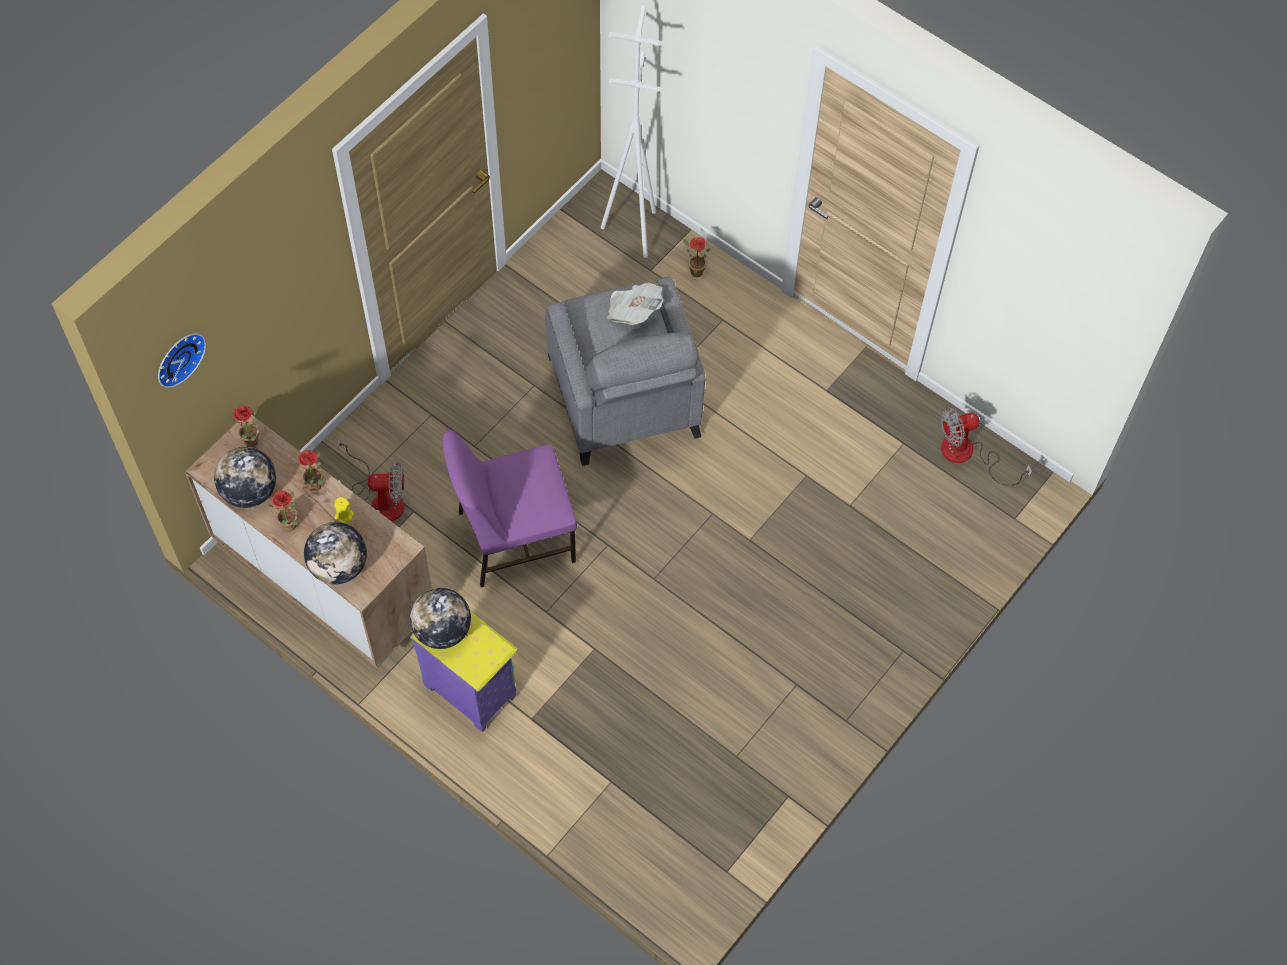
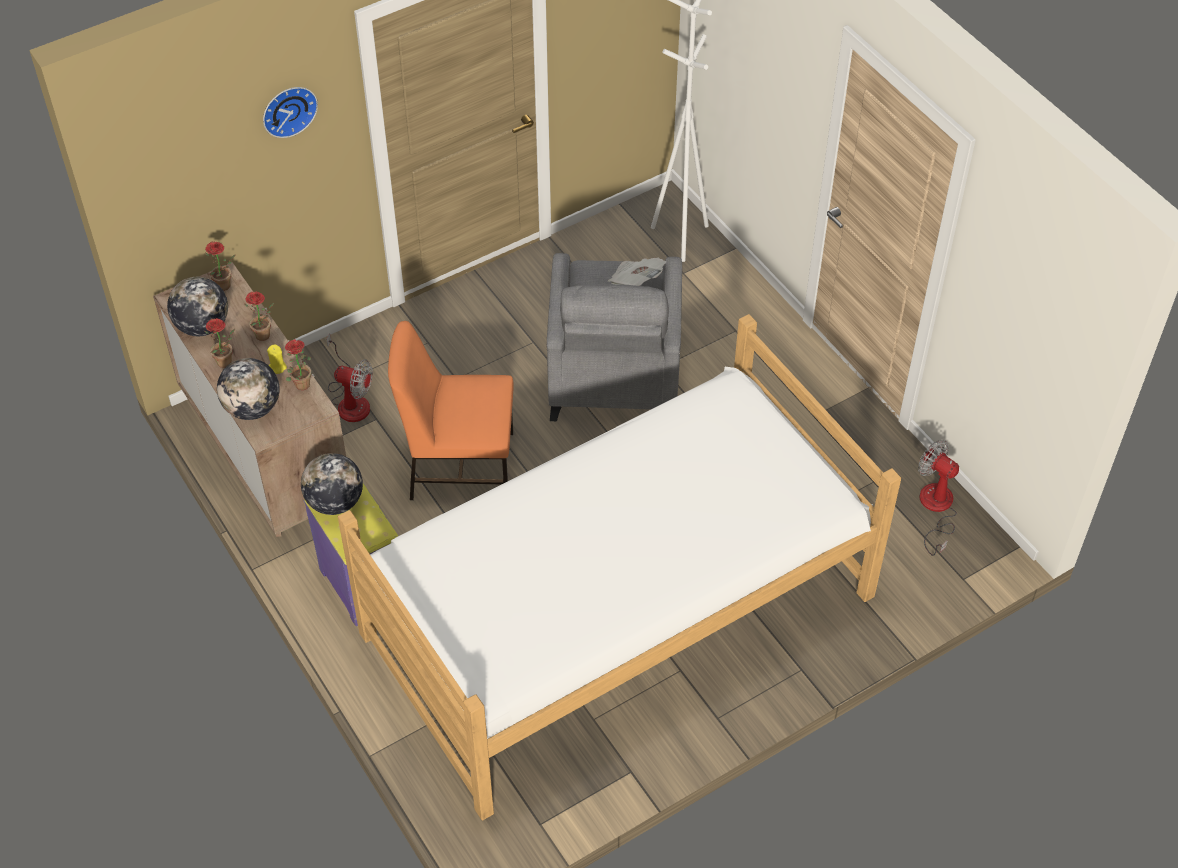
camera: 20 degrees right, 10 degrees down
(178, 357) = (157, 163): wall clock -> wall clock (288, 109)
(513, 536) = (459, 464): purple chair -> orange chair
(694, 271) = (724, 283): potted plant -> potted plant (300, 382)
(719, 646) = (617, 614): none -> bed
(968, 455) = (936, 509): fan -> fan turned 45 degrees clockwise

